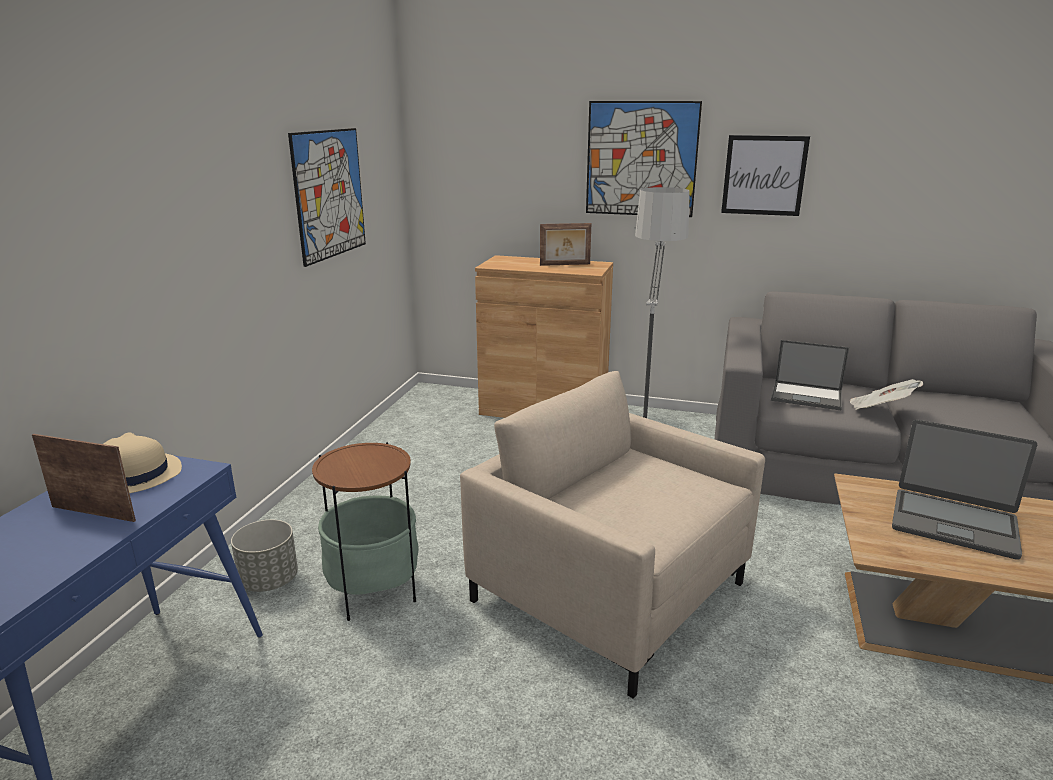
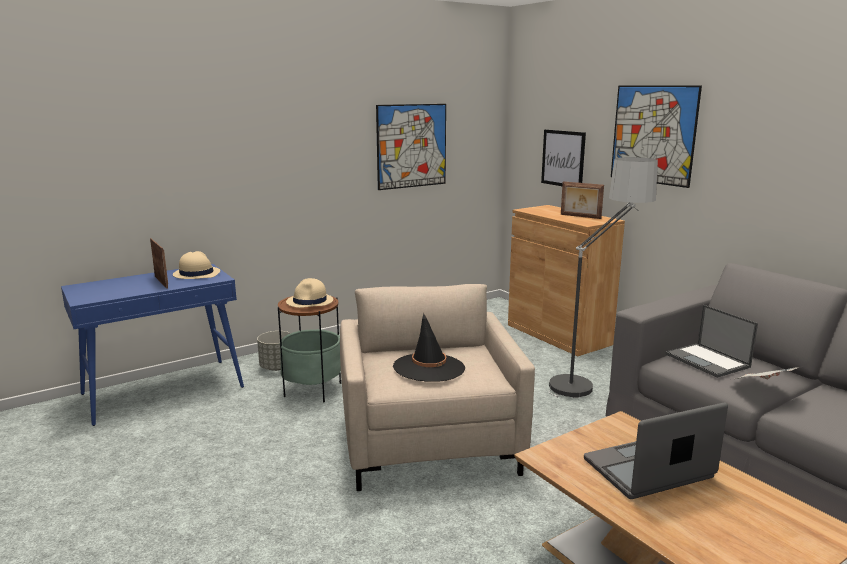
camera: 40 degrees right, 5 degrees down
(364, 461) = (310, 301): none -> beige hat
(646, 498) = (429, 368): none -> black hat
(764, 175) = (751, 154): picture -> picture (563, 158)
(953, 523) = (649, 470): laptop -> laptop turned 90 degrees clockwise

